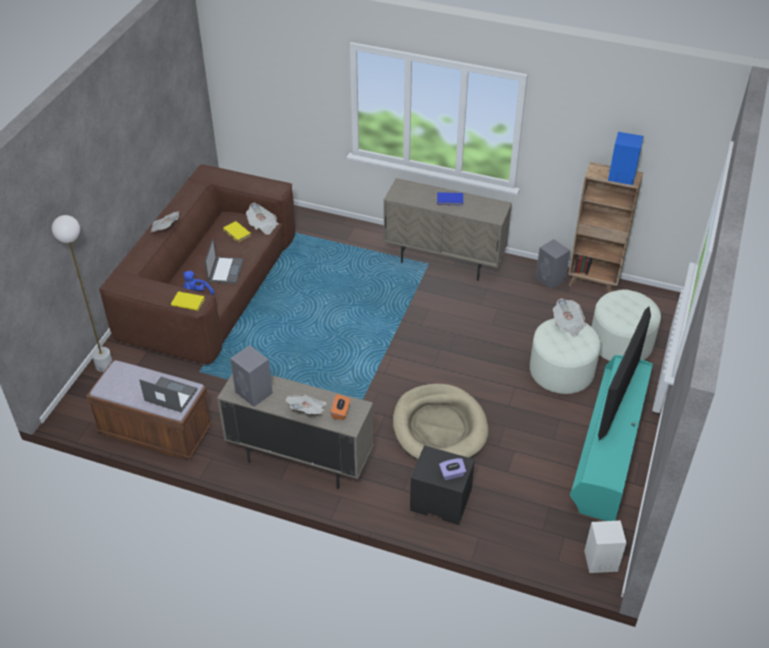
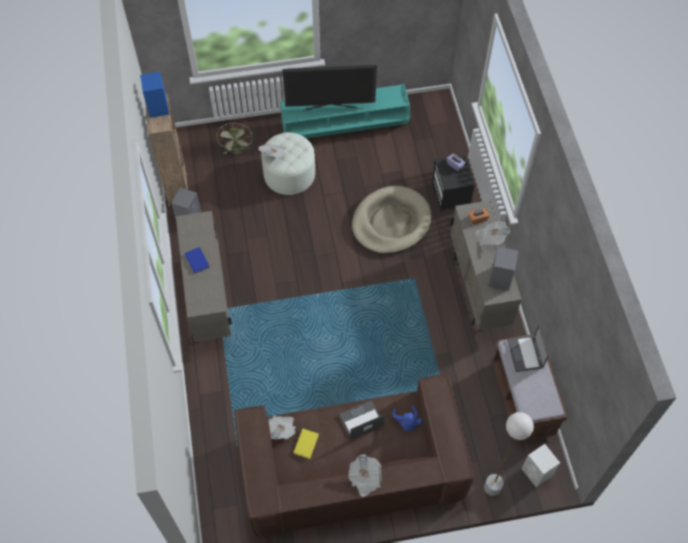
camera: 120 degrees left, 15 degrees up
(188, 301) = (439, 393): yellow book -> none
(600, 561) = (434, 104): white speaker -> white speaker (537, 473)
(621, 342) = (237, 151): white ottoman -> green fan

